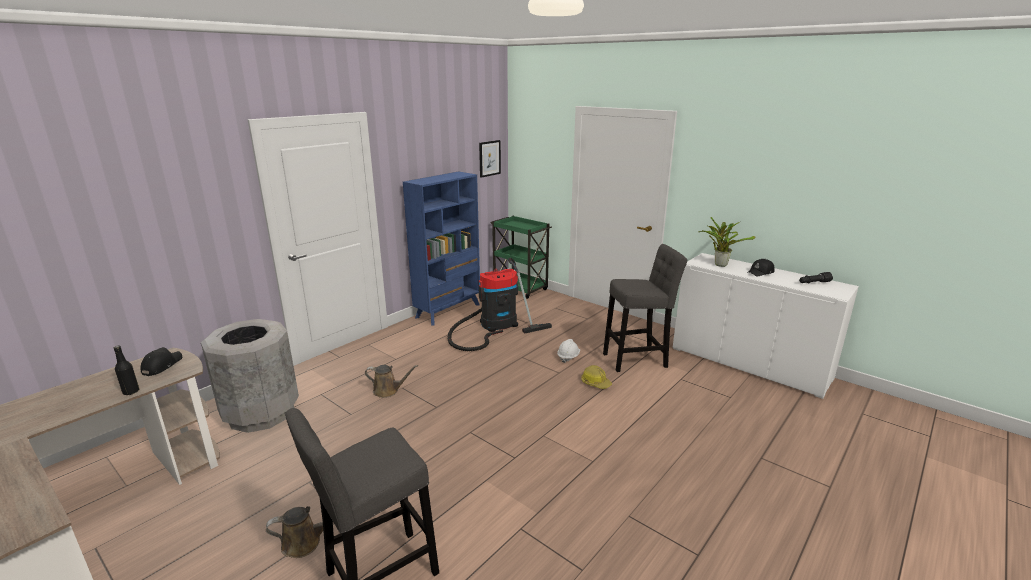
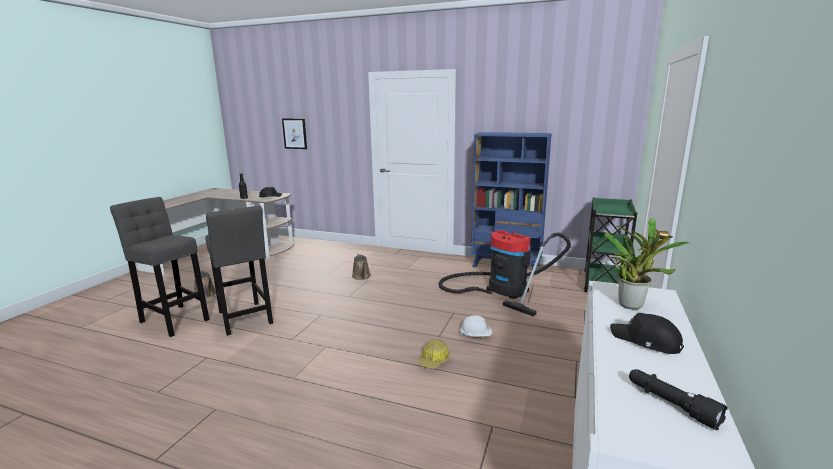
camera: 70 degrees right, 5 degrees down
(261, 413) = (320, 253): grey trash can -> none
(489, 158) = (608, 126): picture -> picture (295, 133)
(638, 359) = (513, 383): grey stool -> grey stool (245, 319)

